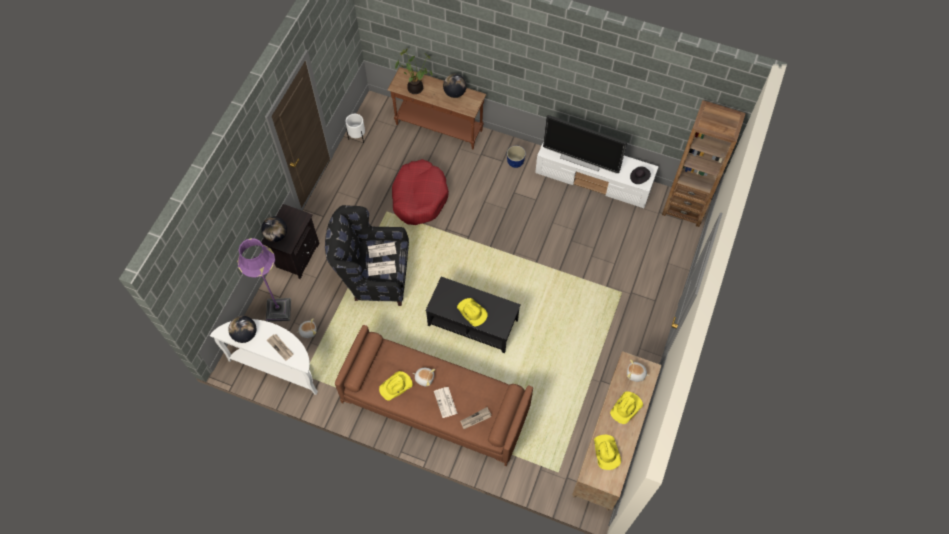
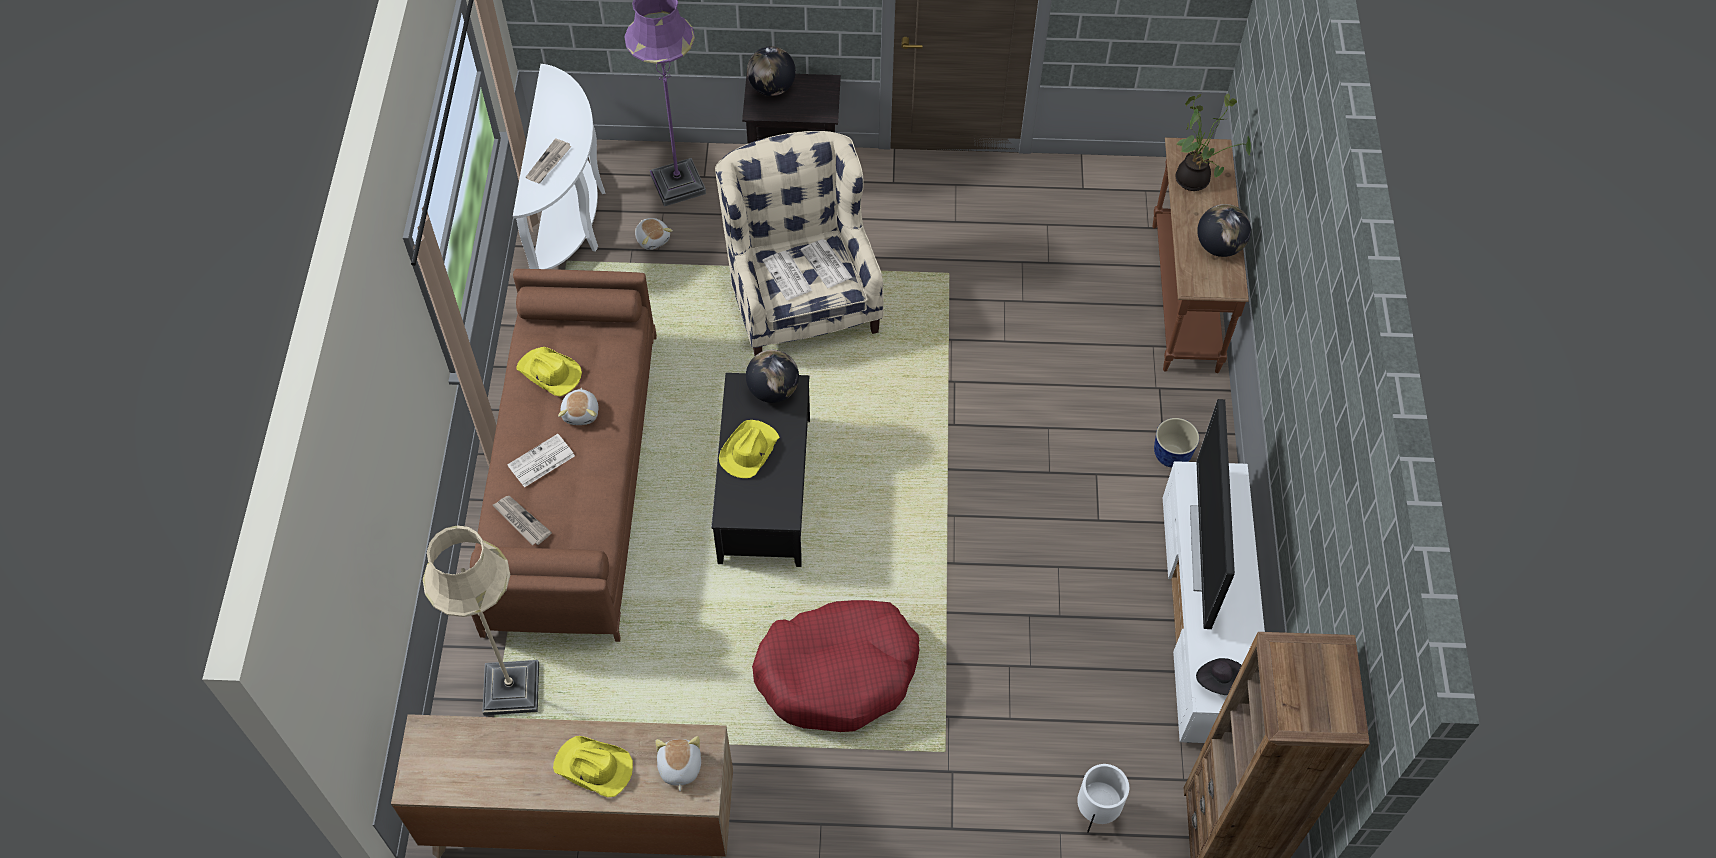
camera: 70 degrees right, 5 degrees down
(245, 334) = (557, 108): globe -> globe (773, 390)
(357, 137) = (1090, 176): white planter -> white planter (1096, 812)
(373, 276) = (801, 297): black armchair -> beige armchair
(419, 197) = (1005, 315): red dog bed -> red dog bed (838, 672)
(537, 458) = (512, 689): none -> beige floor lamp
(606, 452) = (482, 753): yellow hat -> none

